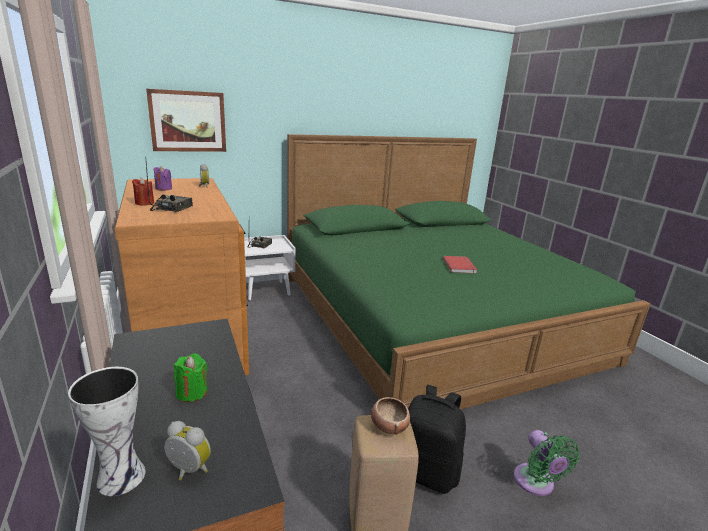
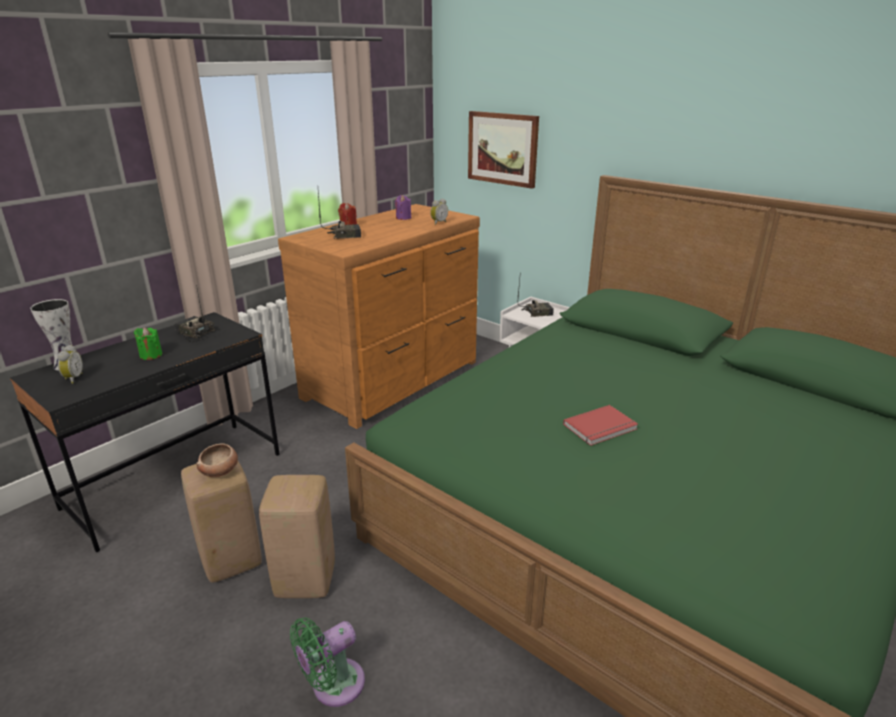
camera: 65 degrees right, 5 degrees up
(165, 354) = (194, 333): none -> radio
(427, 472) = (306, 581): black backpack -> beige stool

